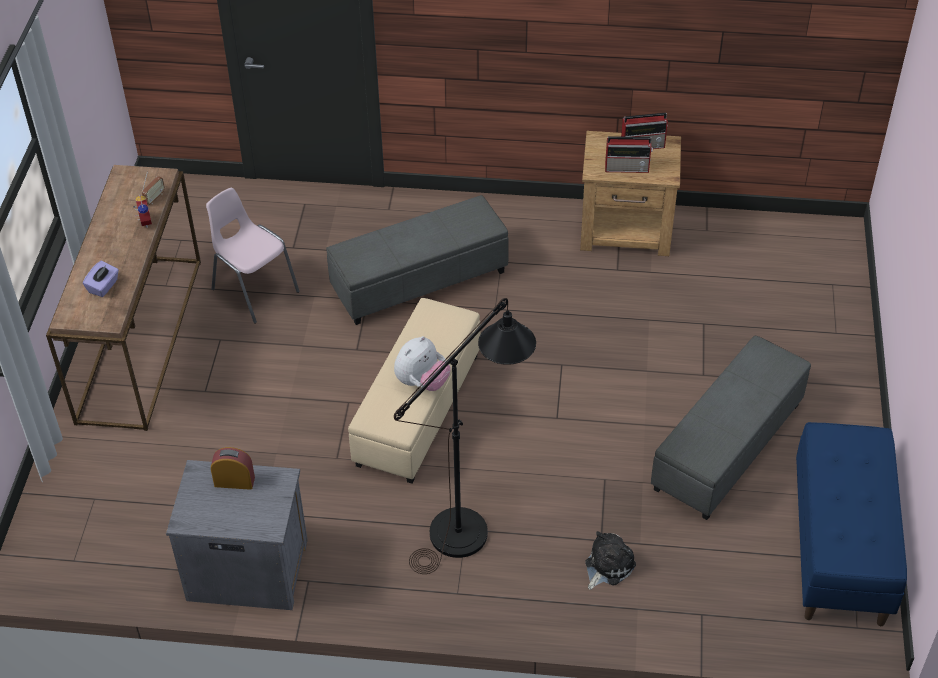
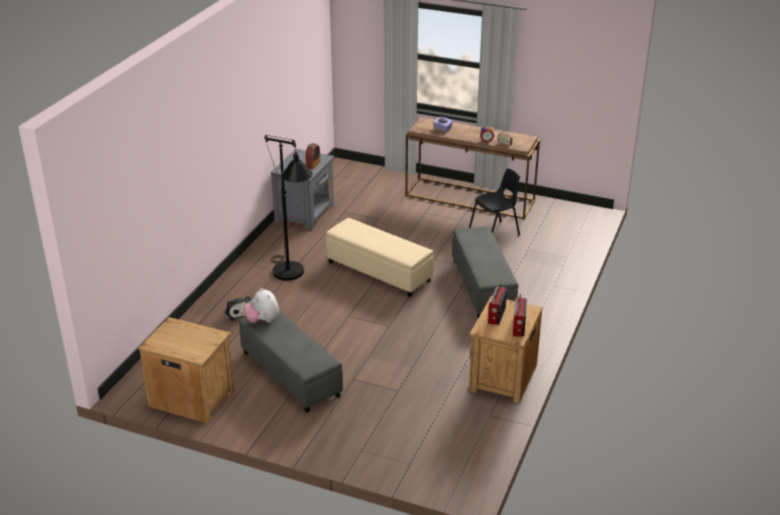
camera: 105 degrees right, 15 degrees down
(254, 290) = (495, 233): pink chair -> black chair
(422, 382) = (366, 240): plush toy -> plush toy (262, 320)
(840, 549) = (191, 398): blue bench -> brown nightstand

